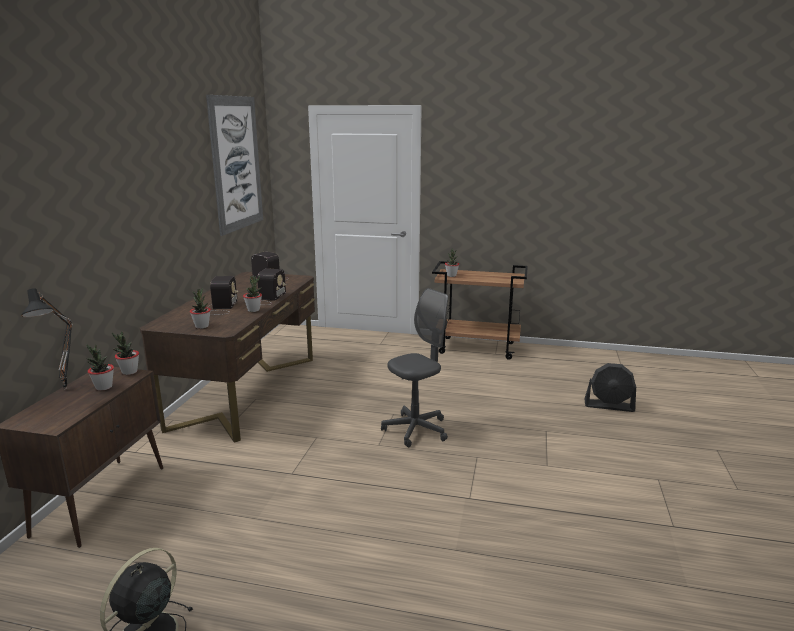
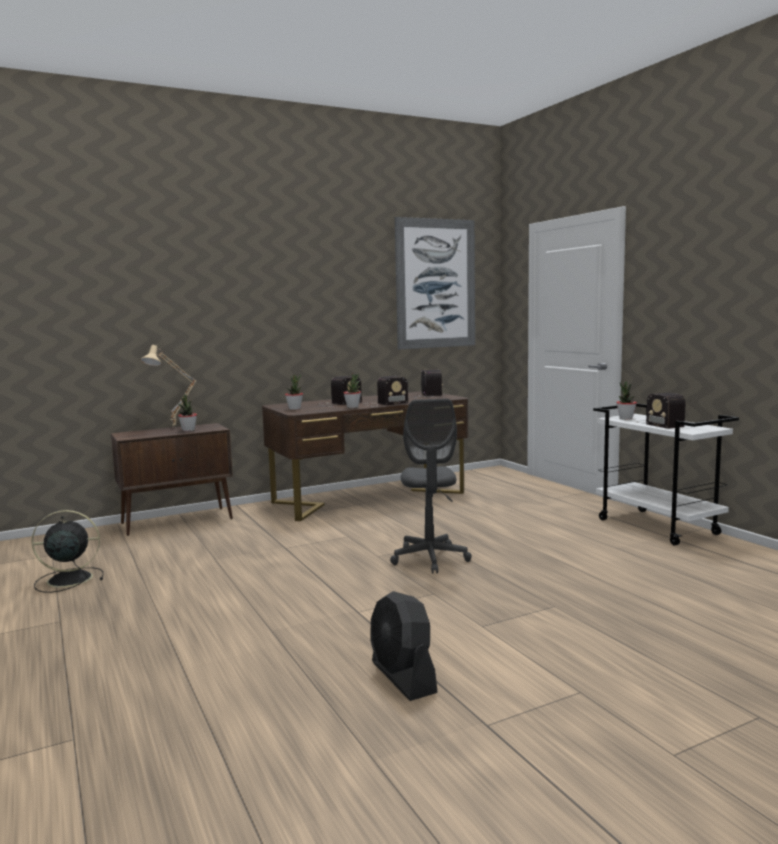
camera: 50 degrees right, 10 degrees down
(68, 389) = (174, 427): black table lamp -> beige table lamp
(129, 372) = (218, 427): potted plant -> none
(416, 430) = (430, 559): grey office chair -> grey office chair turned 75 degrees clockwise
(477, 348) = (658, 527): brown cart -> white cart
(482, 277) = (658, 423): none -> radio
(609, 406) = (702, 620): black fan -> black fan (403, 677)

